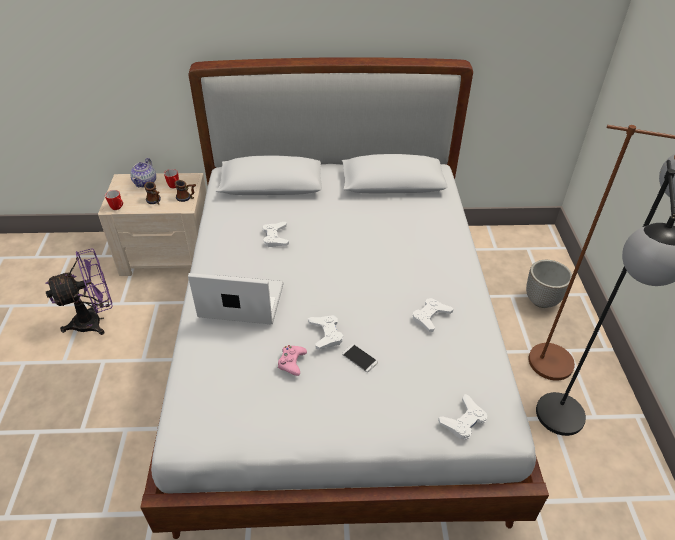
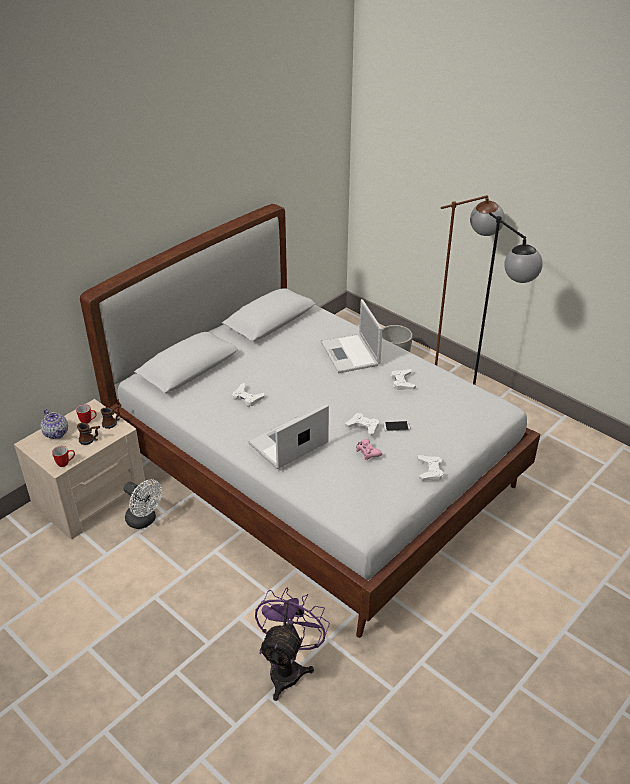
camera: 45 degrees left, 5 degrees down
(95, 321) = (103, 580): purple fan -> purple fan (288, 667)
(173, 297) = (144, 520): none -> white fan
(419, 256) = (350, 354): none -> laptop
(463, 421) = (483, 418): white game controller -> white game controller (430, 470)

